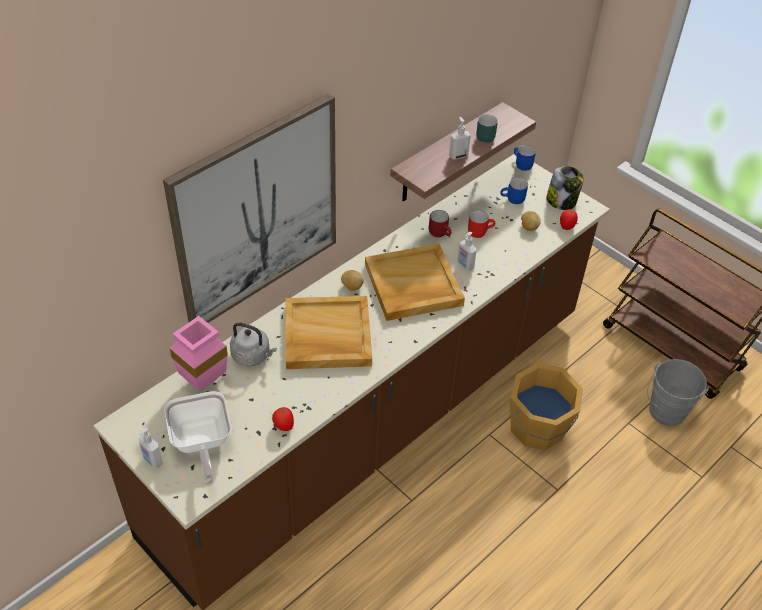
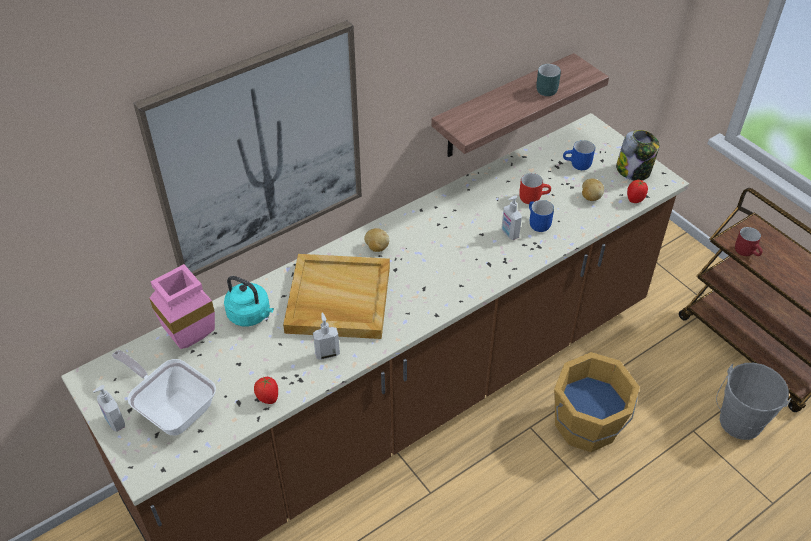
camera: 10 degrees right, 0 degrees up
(201, 443) = (172, 408): frying pan -> frying pan turned 135 degrees clockwise
(253, 356) = (251, 315): grey kettle -> turquoise kettle
(412, 285) = (445, 251): beige tray -> none
(441, 233) = (488, 195): red mug -> red mug (747, 251)
(458, 156) = (511, 108): soap dispenser -> soap dispenser (327, 353)
(521, 164) = (593, 127): blue mug -> blue mug (536, 223)

